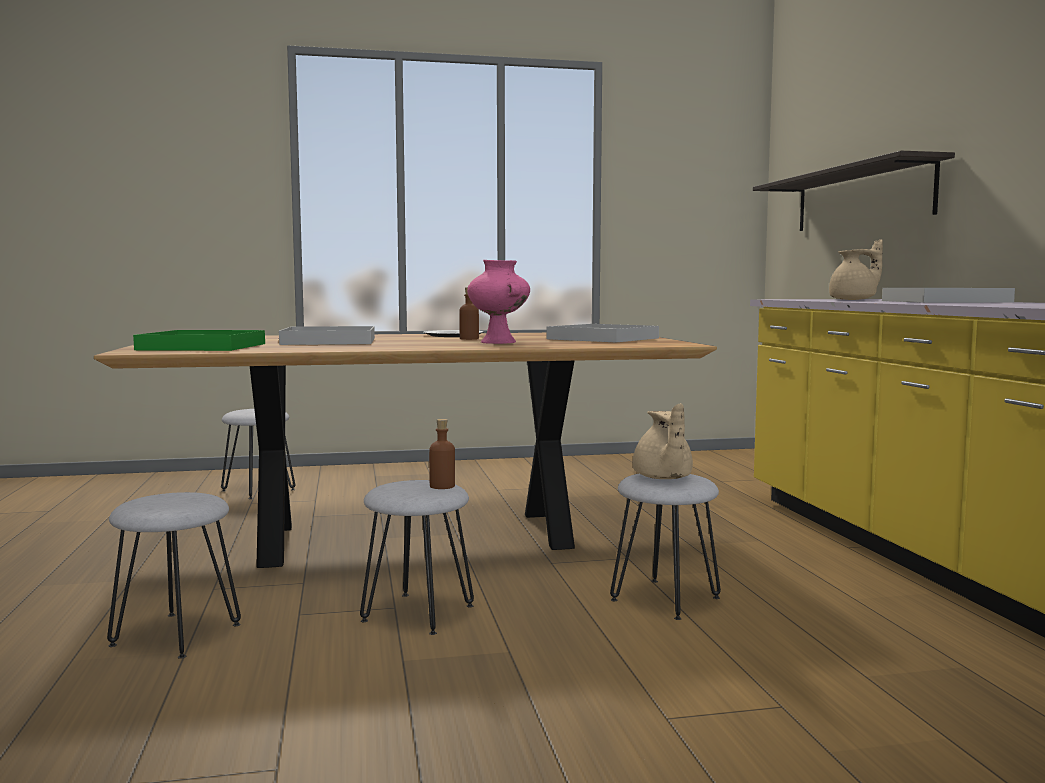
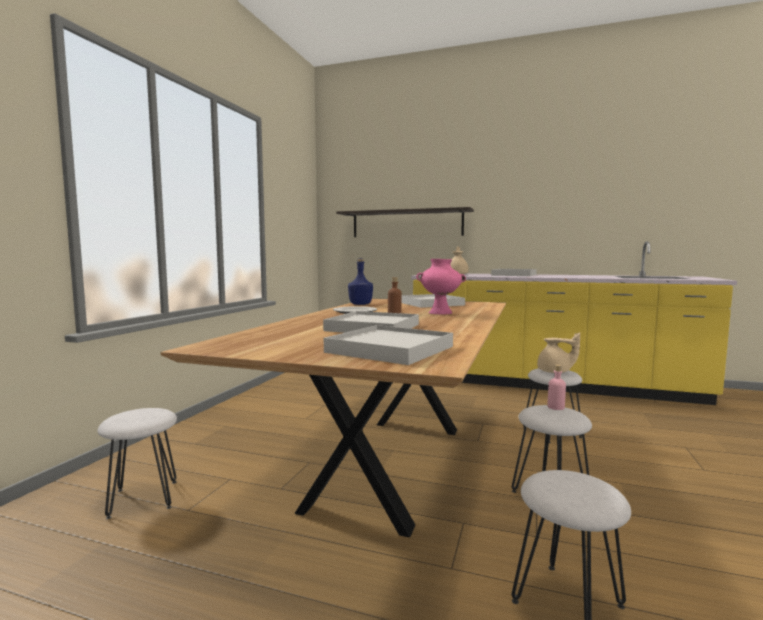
camera: 60 degrees left, 0 degrees up
(203, 347) = (390, 349): green tray -> white tray
(442, 486) = (556, 407): brown bottle -> pink bottle
(536, 333) = (361, 304): none -> blue bottle

